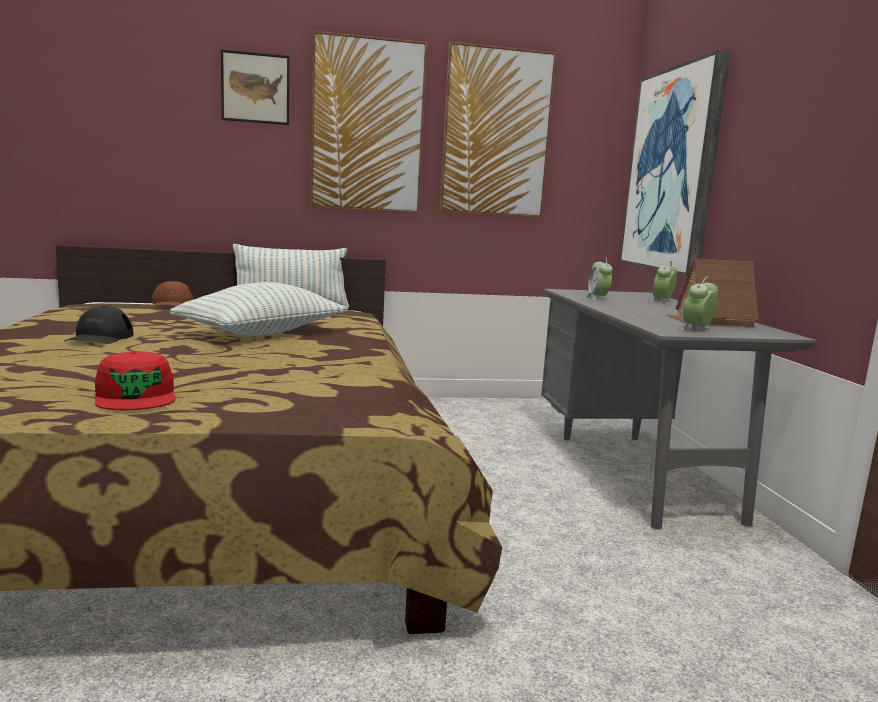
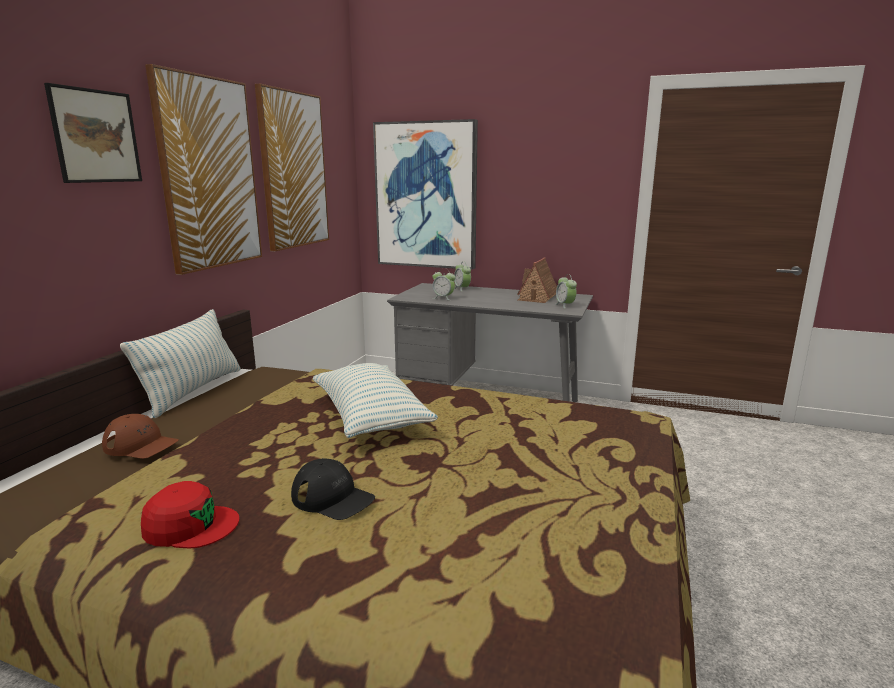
camera: 60 degrees left, 5 degrees up
(136, 396) = (592, 490): red cap -> red cap (190, 525)

